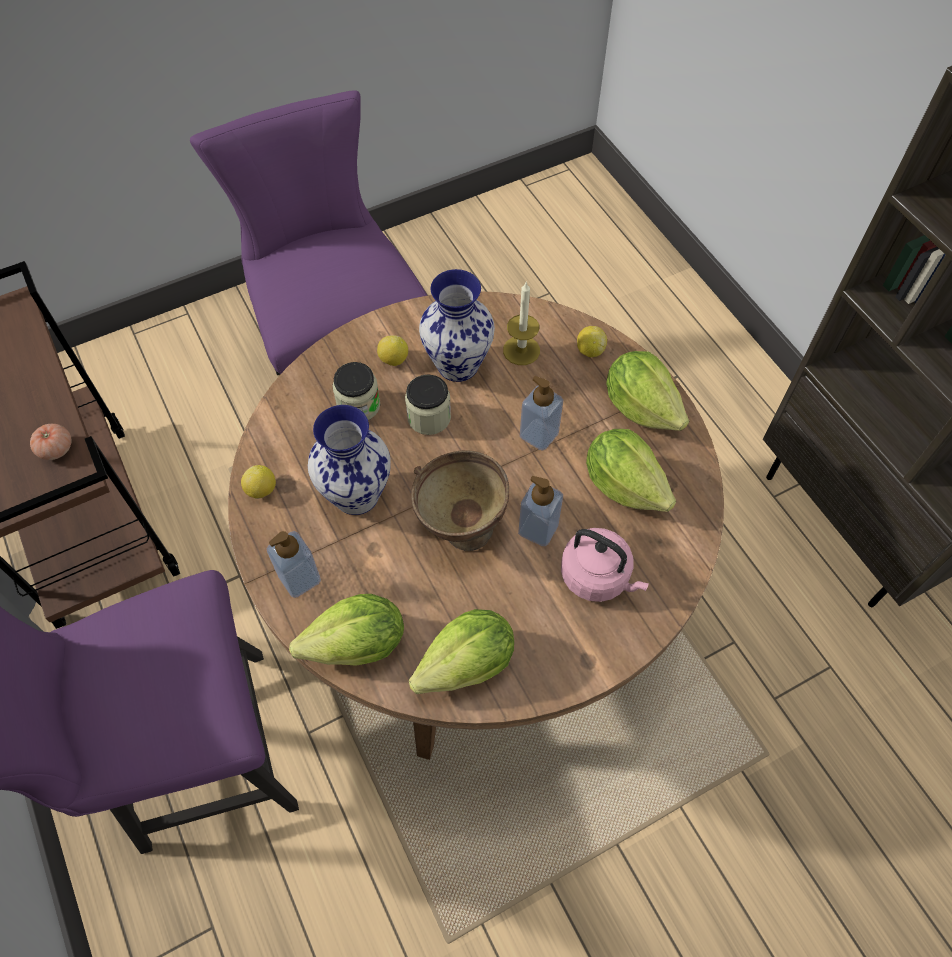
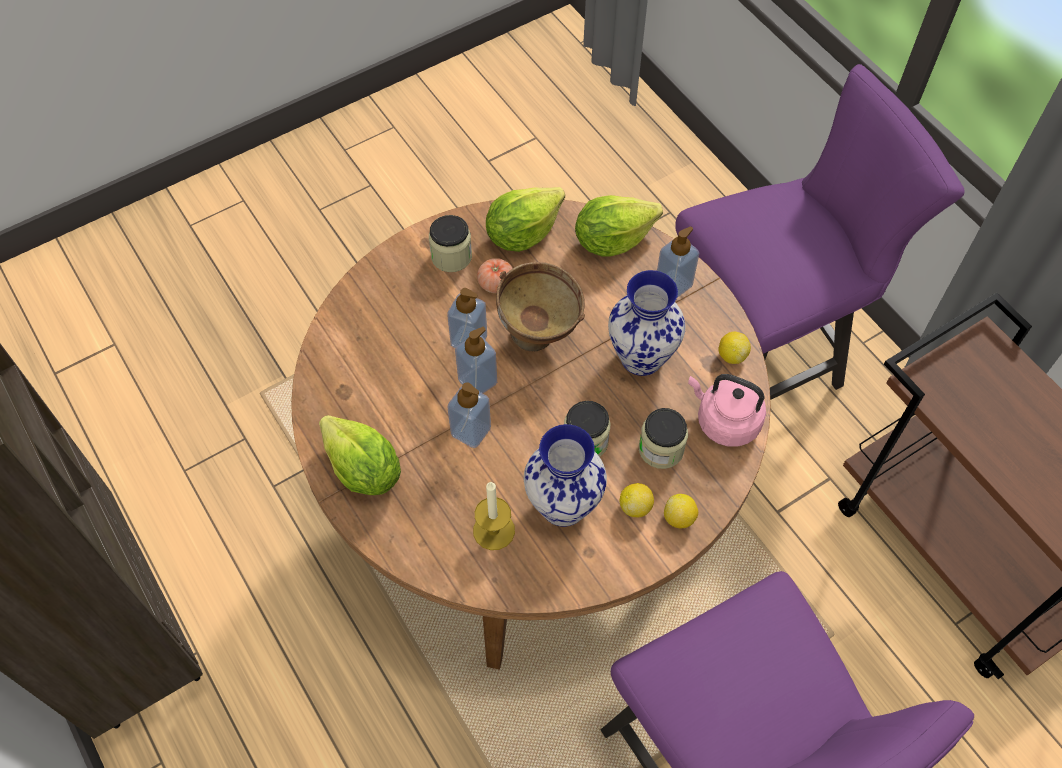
camera: 175 degrees right, 0 degrees up
(56, 449) = (956, 407): tomato -> tomato (496, 283)
(530, 483) = (477, 381): none -> soap dispenser
(556, 638) = (451, 256): none -> jar
(590, 350) = (416, 536): lemon -> lemon (679, 518)
(598, 577) = (415, 304): pink kettle -> pink kettle (724, 421)
(624, 484) = (387, 386): lettuce -> none

